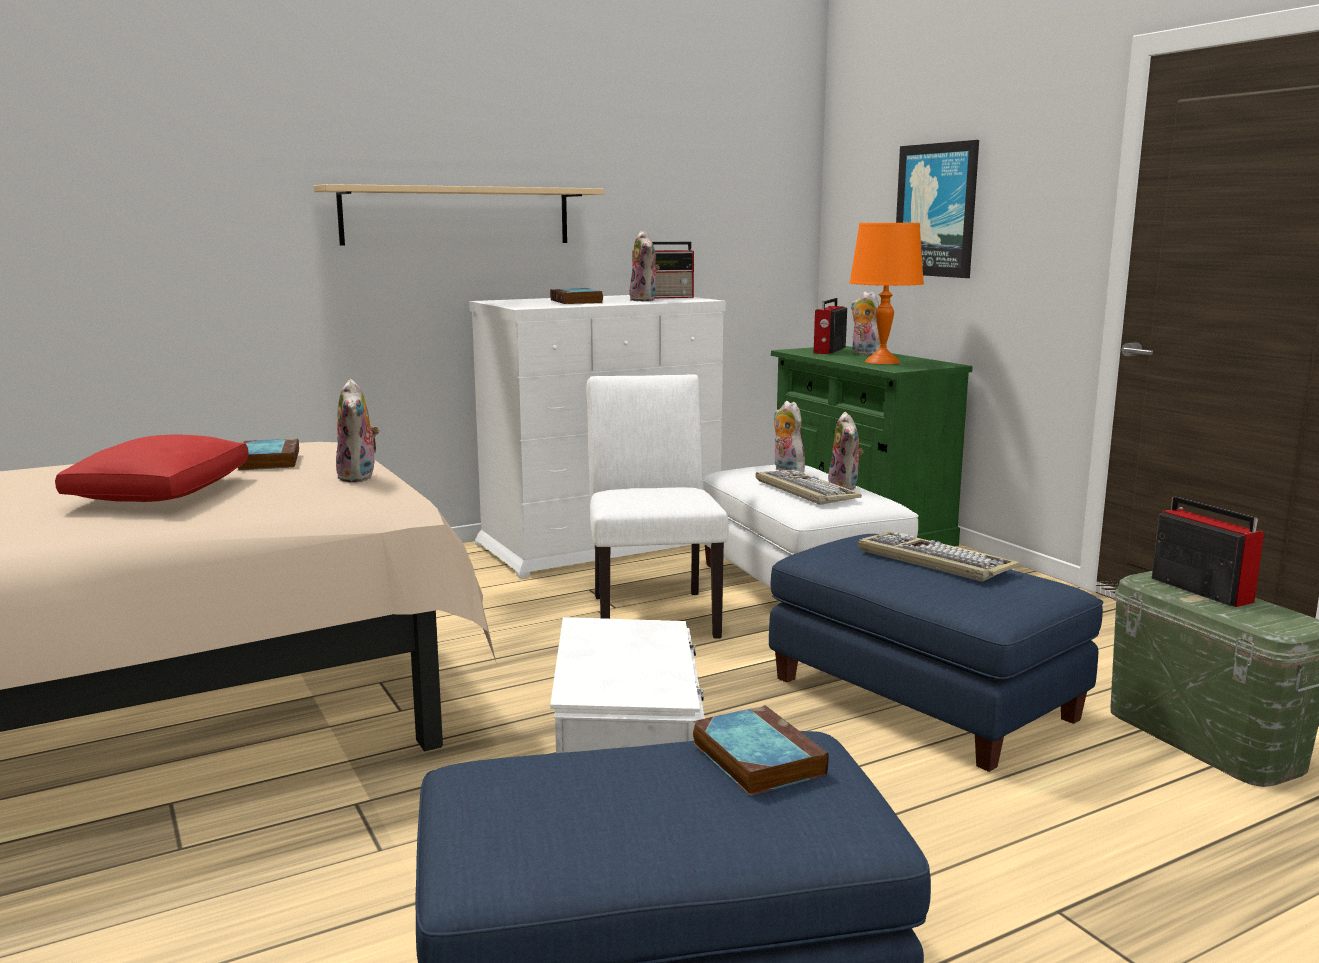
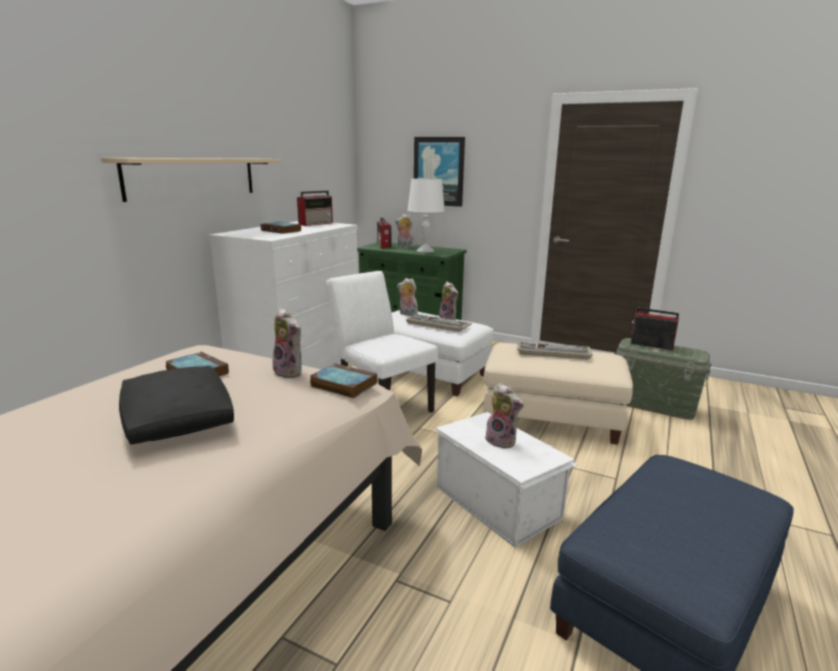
camera: 35 degrees left, 5 degrees up
(160, 493) = (178, 419): red pillow -> black pillow
(645, 300) = (316, 227): plush toy -> plush toy (502, 441)
(755, 758) = (680, 479): book -> book (342, 385)
(882, 362) = (425, 251): orange table lamp -> white table lamp
(921, 697) = (550, 417): blue ottoman -> beige ottoman

